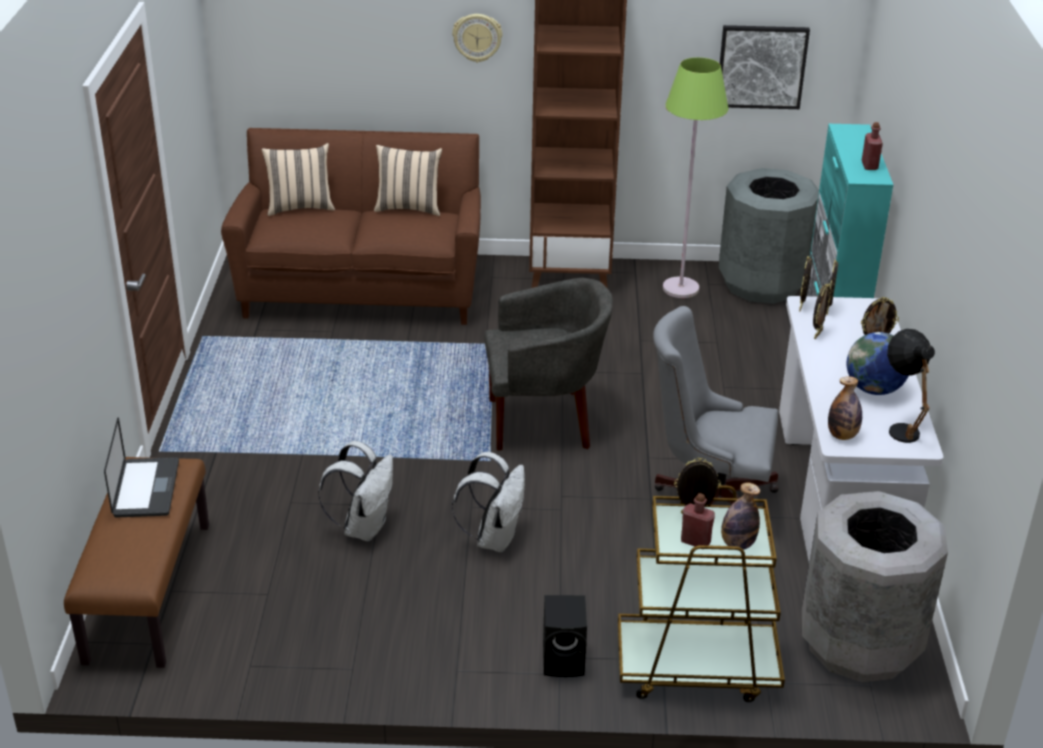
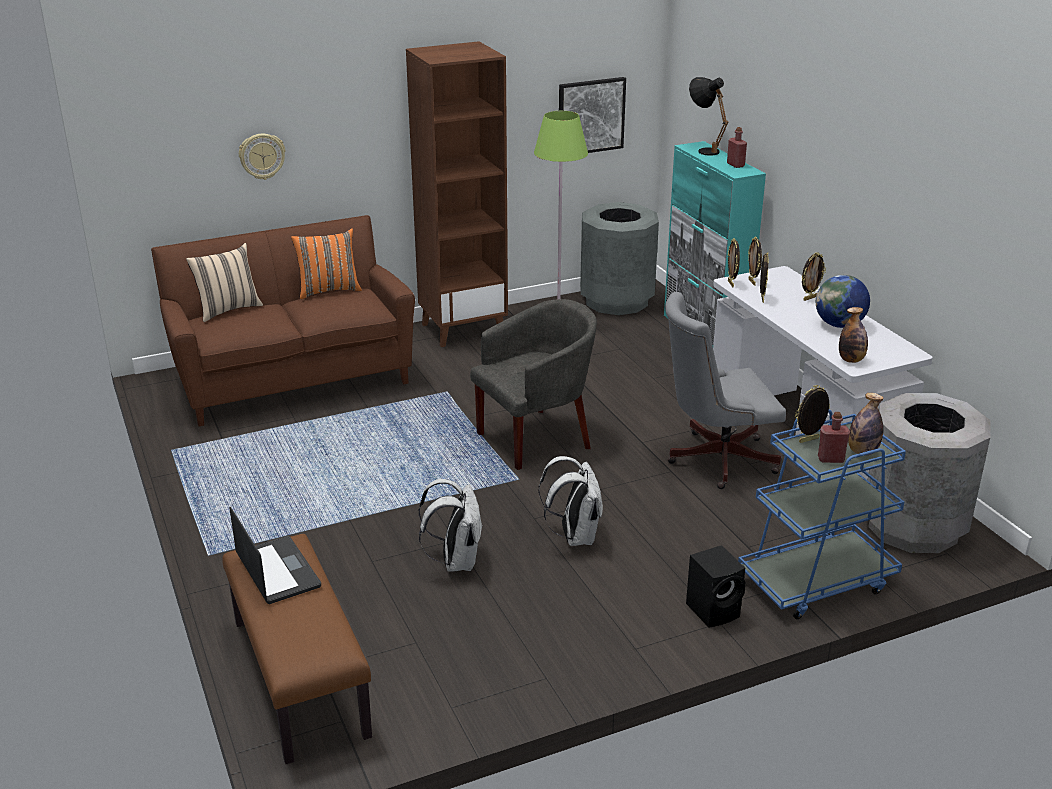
camera: 25 degrees left, 5 degrees down
(409, 208) = (328, 290): beige pillow -> orange pillow
(477, 37) = (357, 125): wall clock -> wall clock (262, 156)
(696, 667) = (816, 581): brown cart -> blue cart
(901, 426) = (883, 344): black table lamp -> black table lamp (704, 150)

